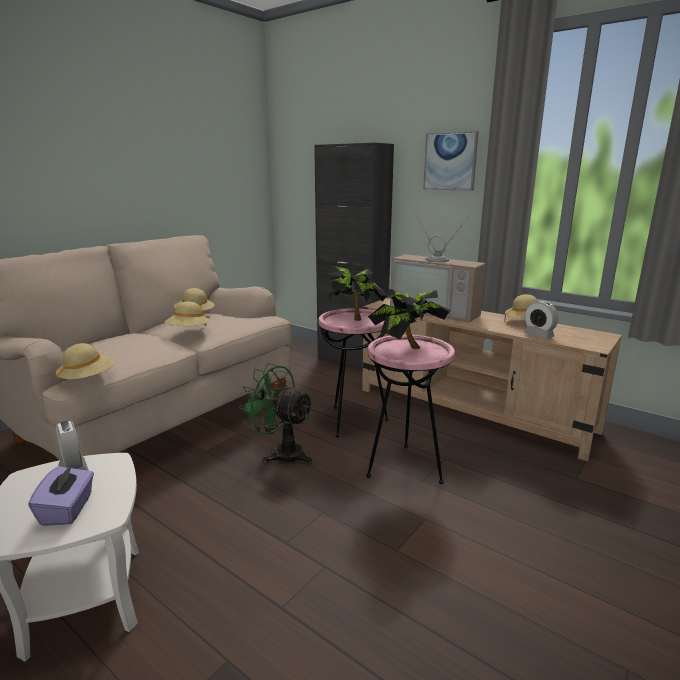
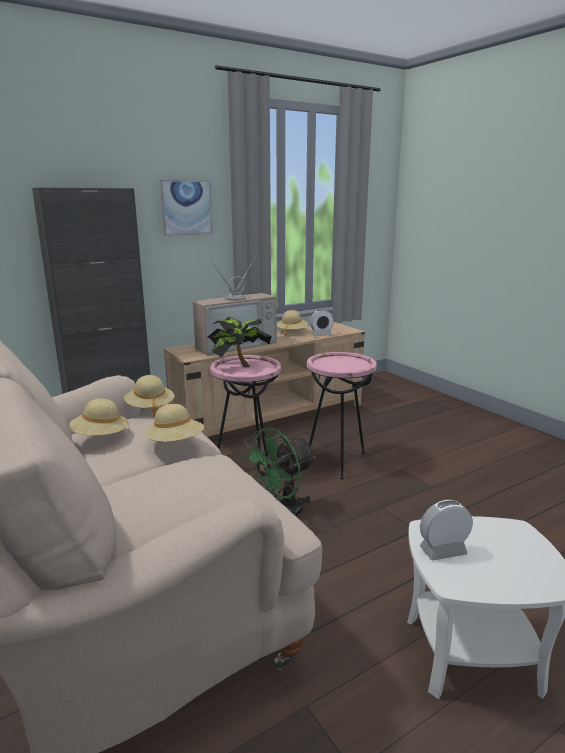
camera: 70 degrees left, 0 degrees up
(68, 509) = (509, 549): purple tissue box -> none
(88, 379) = (281, 516): beige hat -> beige hat (150, 408)
(406, 348) = (335, 364): potted plant -> none

